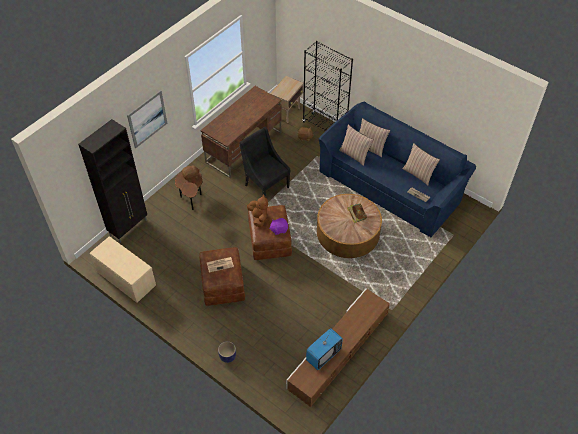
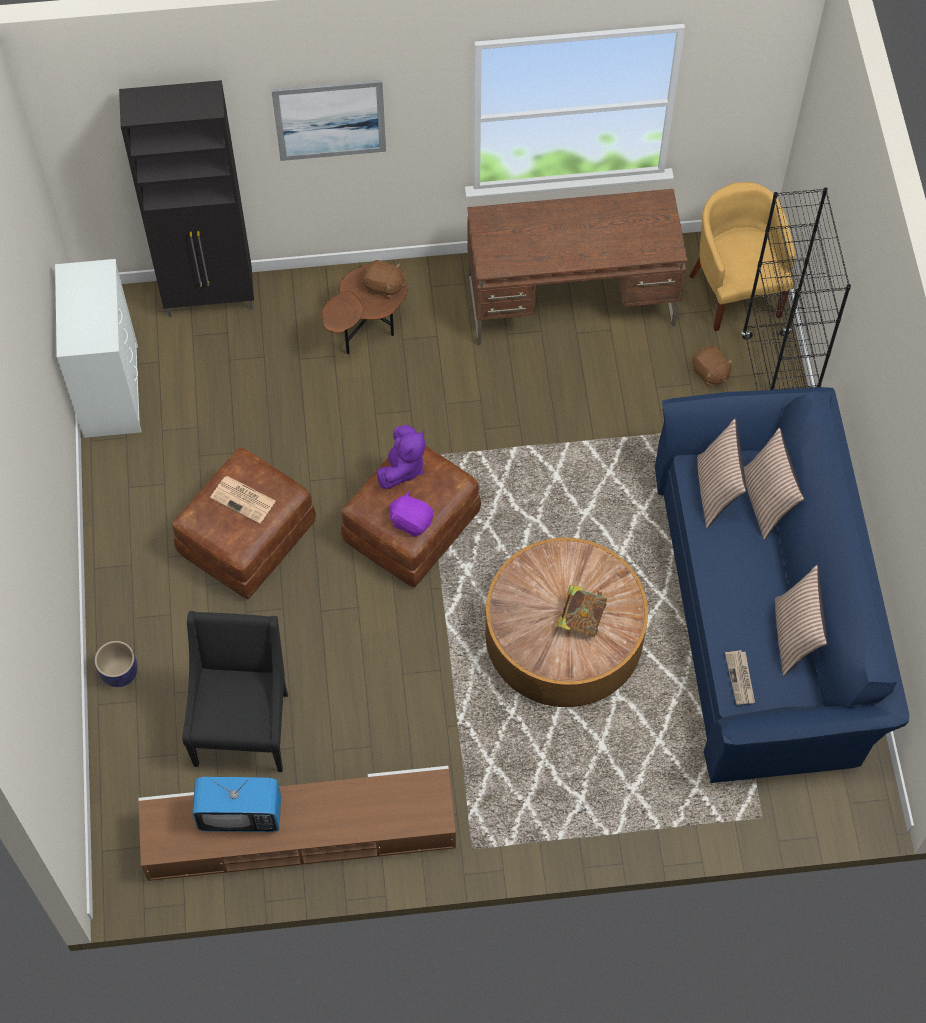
camera: 45 degrees right, 10 degrees up
(125, 278) = (111, 390): beige bench -> white dresser
(258, 217) = (402, 467): brown plush toy -> purple plush toy
(265, 186) = (523, 413): black armchair -> black armchair (243, 725)
(287, 112) = (735, 291): beige side table -> yellow armchair

